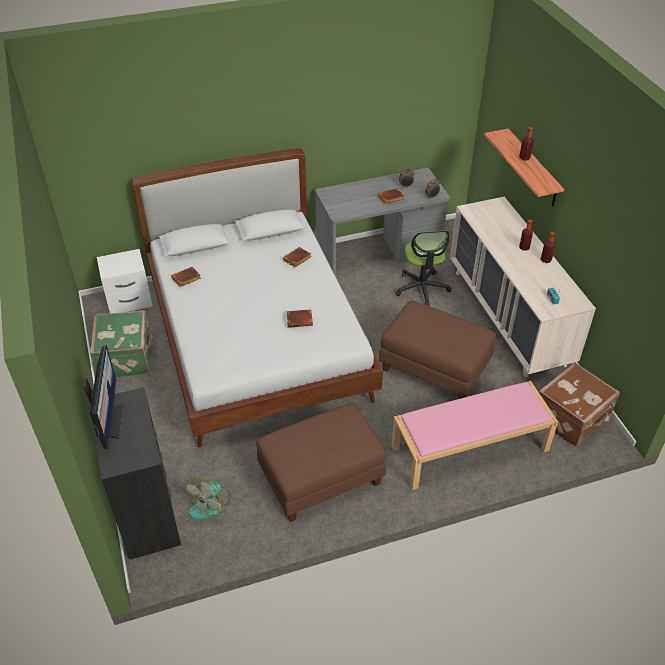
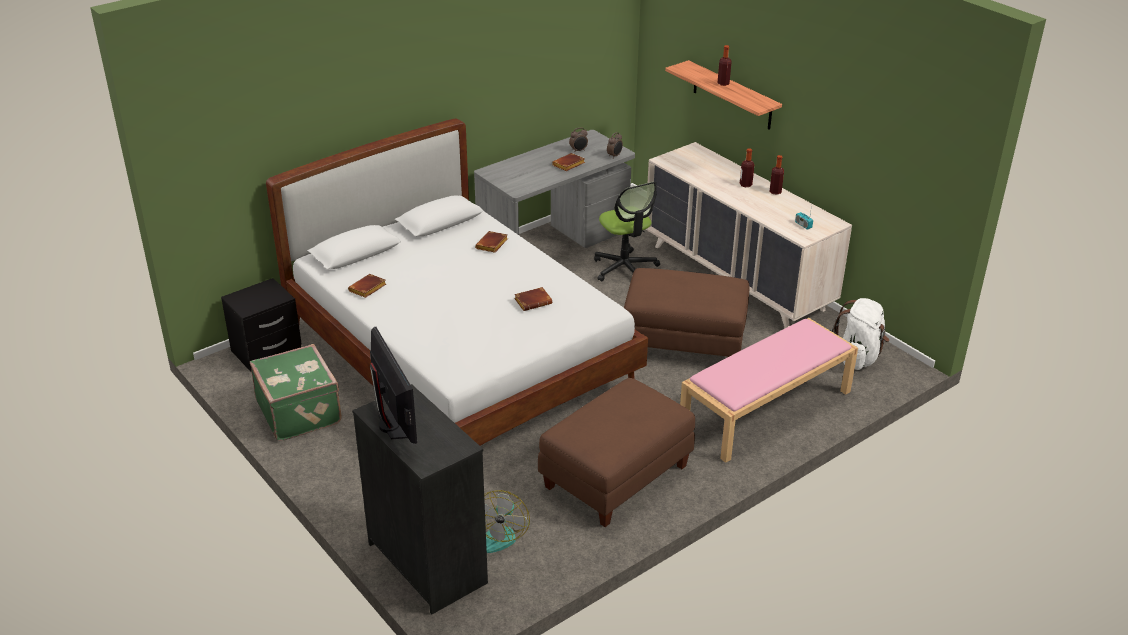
camera: 20 degrees left, 10 degrees down
(129, 301) = (267, 352): white nightstand -> black nightstand
(572, 419) = (857, 357): brown suitcase -> white backpack

